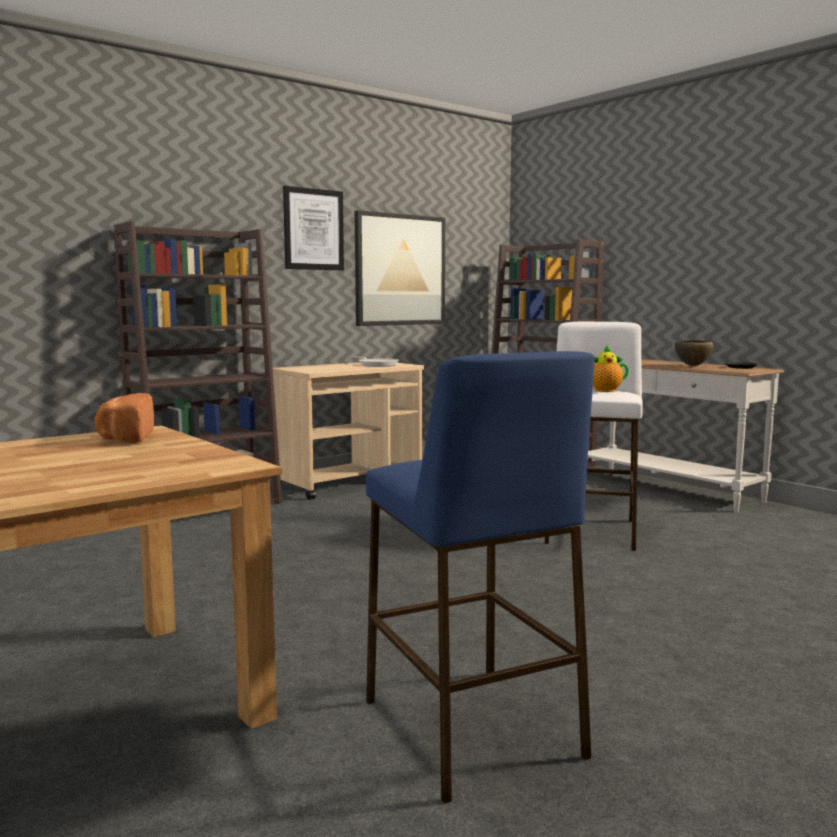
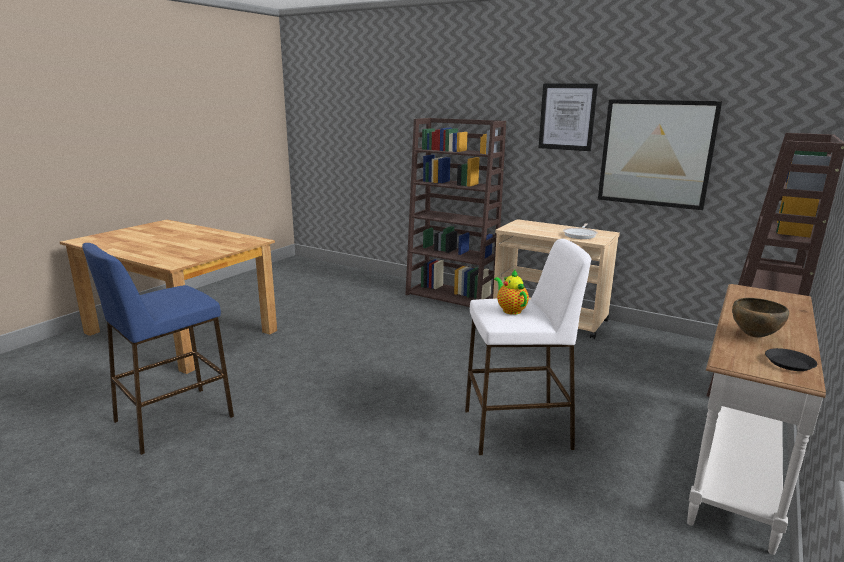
camera: 70 degrees right, 10 degrees up
(124, 438) = (236, 241): bread -> none

